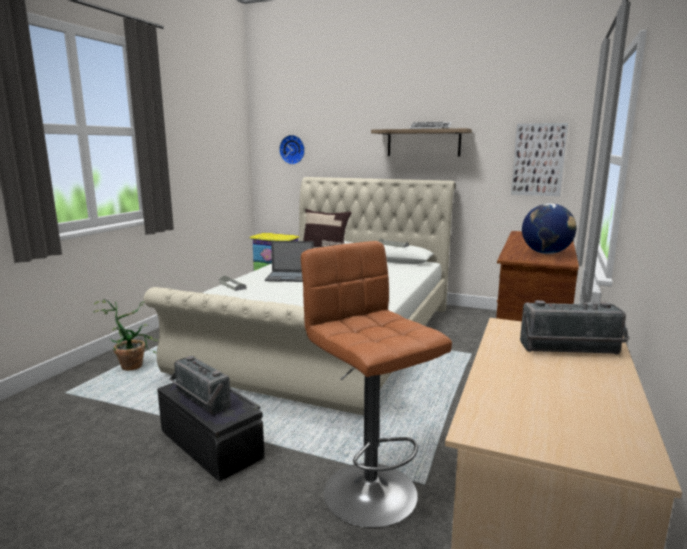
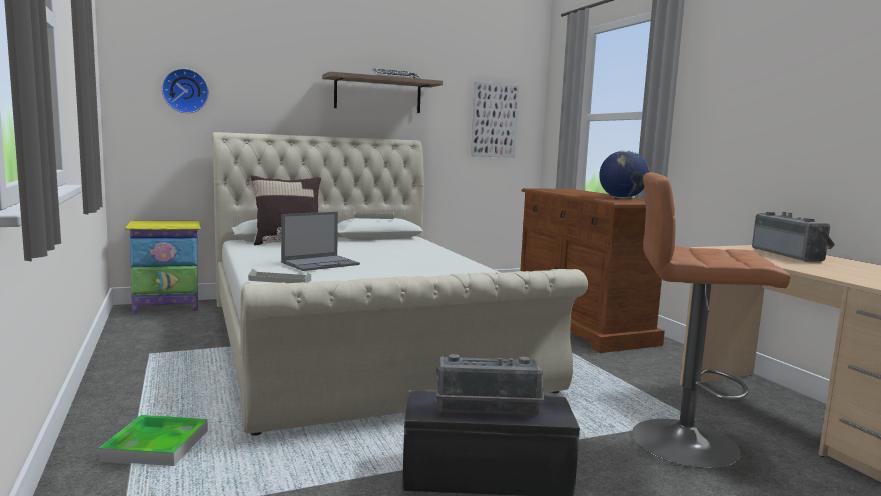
camera: 45 degrees left, 5 degrees down
(133, 364) = (156, 446): potted plant -> tray
(570, 351) = (790, 255): radio -> radio turned 60 degrees counterclockwise

